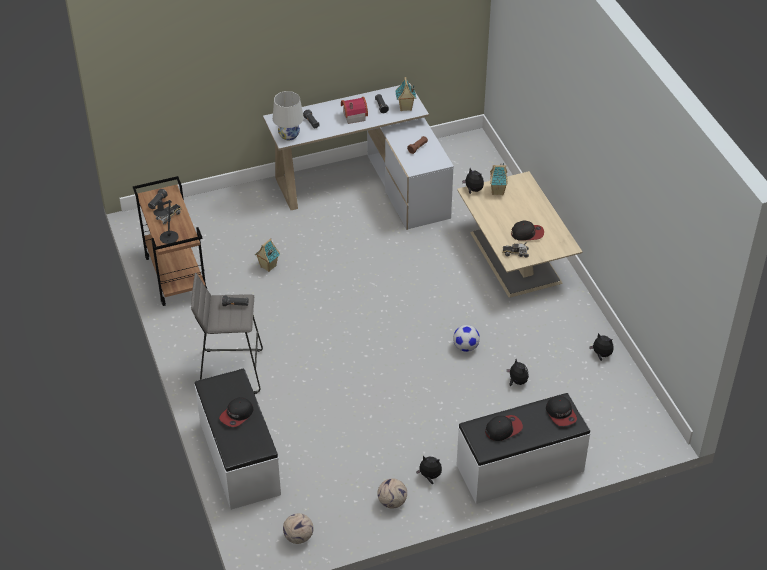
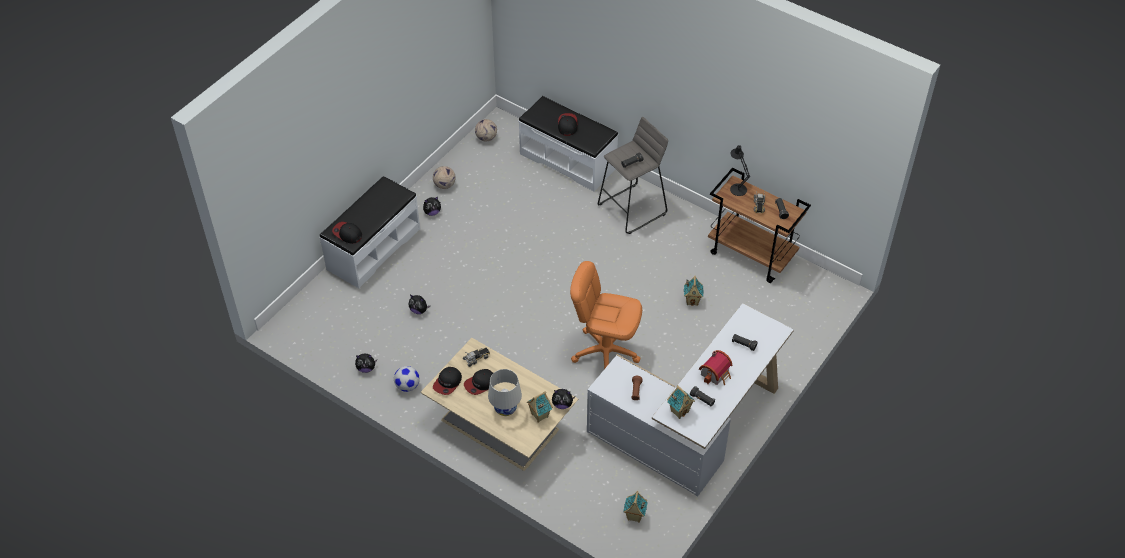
camera: 145 degrees right, 5 degrees up
(289, 135) = (748, 320): white table lamp -> white table lamp (505, 409)
(381, 265) = (605, 352): none -> orange office chair
(464, 157) = (634, 516): none -> toy house
(465, 347) = (479, 317): football -> football (407, 386)
(503, 429) = (381, 203): cap -> cap (447, 383)

